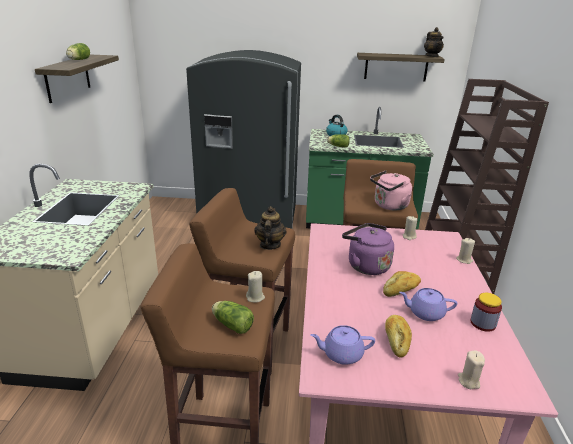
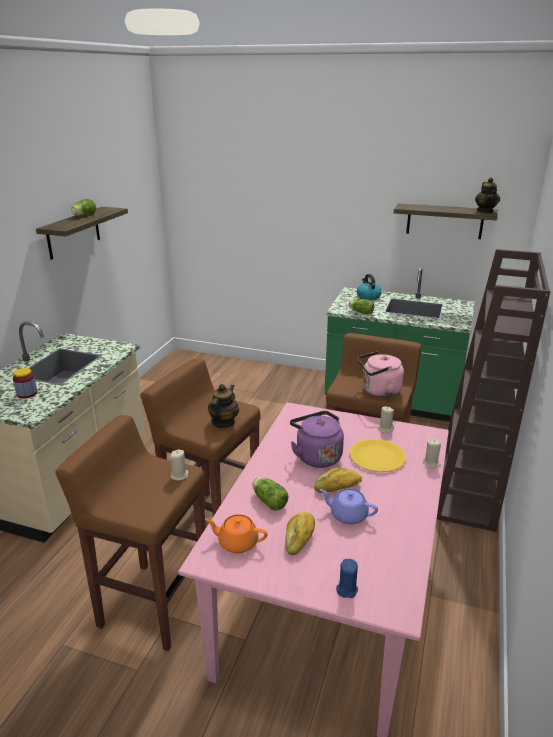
camera: 15 degrees right, 0 degrees up
(231, 324) = (144, 498): lettuce -> lettuce (268, 500)
(248, 217) = (267, 382): grey fridge -> none
(341, 354) = (237, 542): purple teapot -> orange teapot
(417, 260) = (377, 457): none -> yellow plate
(468, 381) = (346, 589): beige candle -> blue candle
(483, 323) = (403, 535): jar -> jar (27, 393)

